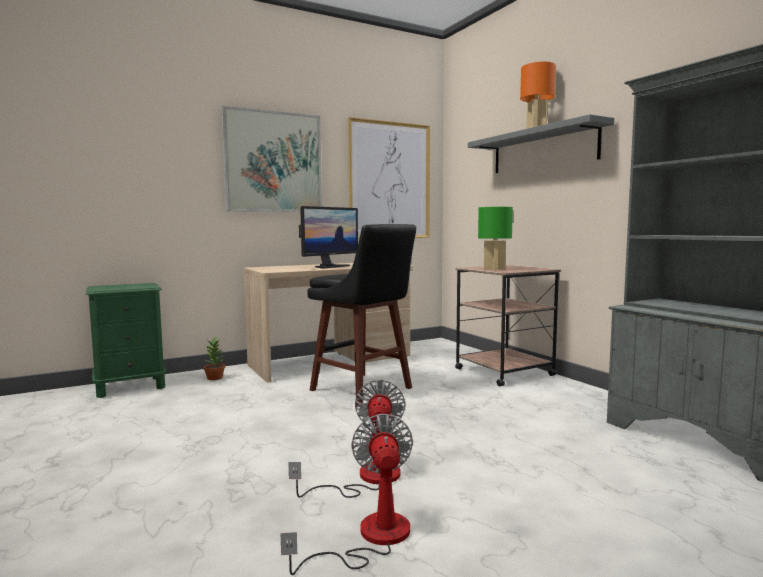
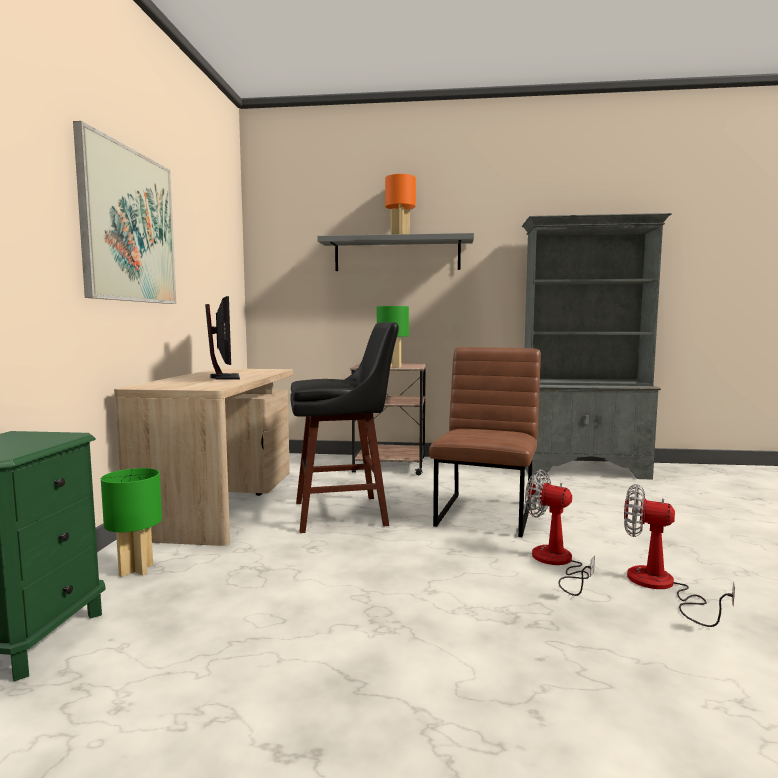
camera: 55 degrees left, 0 degrees up
(215, 378) = (136, 569): potted plant -> green table lamp
(389, 181) = (216, 267): picture -> none
(449, 429) = (486, 513): none -> brown chair

